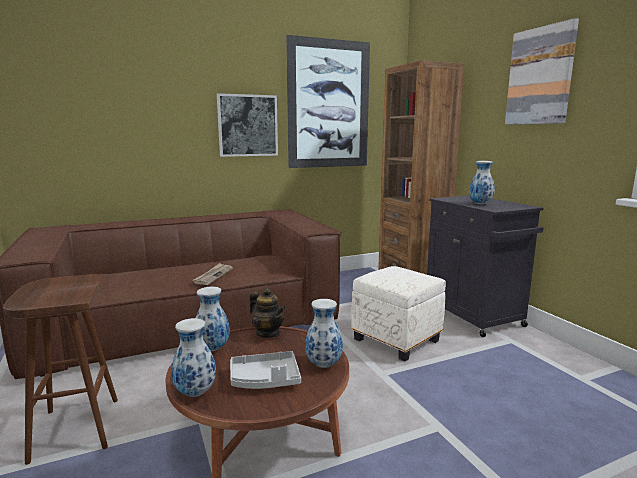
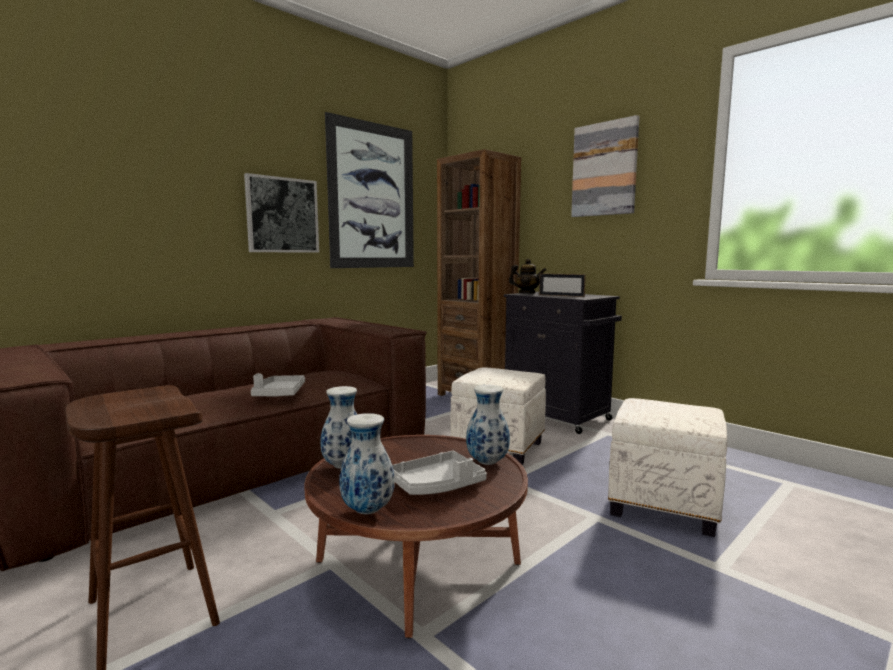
camera: 20 degrees left, 5 degrees down
(213, 275) = (279, 394): newspaper -> grey tray
(268, 333) = (397, 443): teapot -> teapot (527, 293)
(480, 204) = (561, 295): vase -> picture frame
(517, 429) = (665, 505): none -> white ottoman

